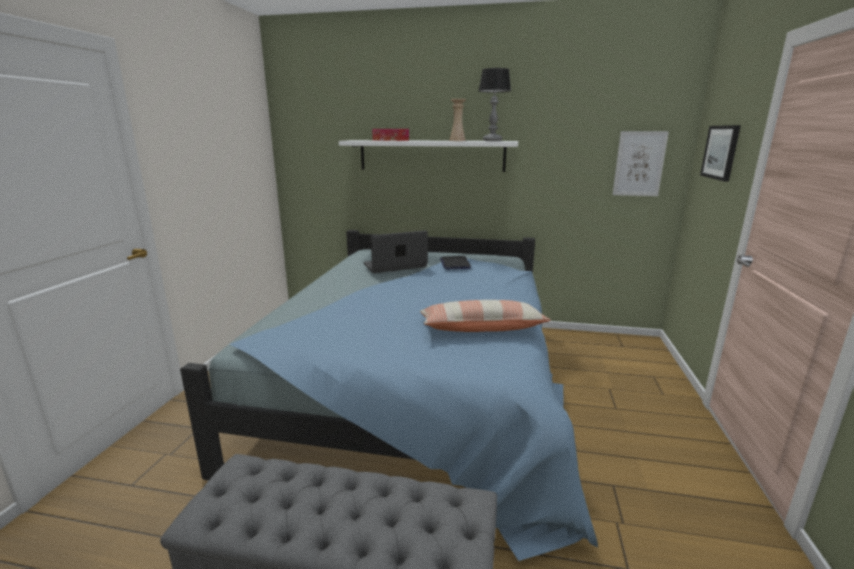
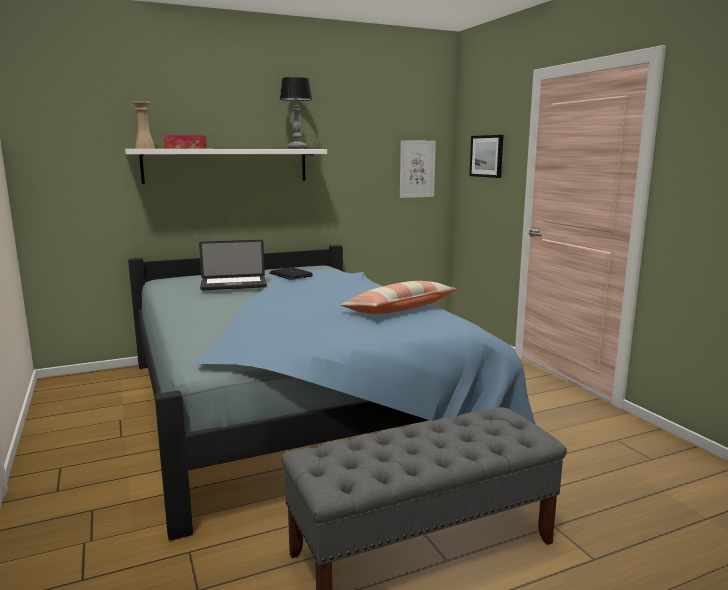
camera: 35 degrees left, 5 degrees down
(395, 266) = (233, 284): laptop -> laptop turned 135 degrees counterclockwise
(457, 140) = (263, 148): beige vase -> beige vase (145, 148)

